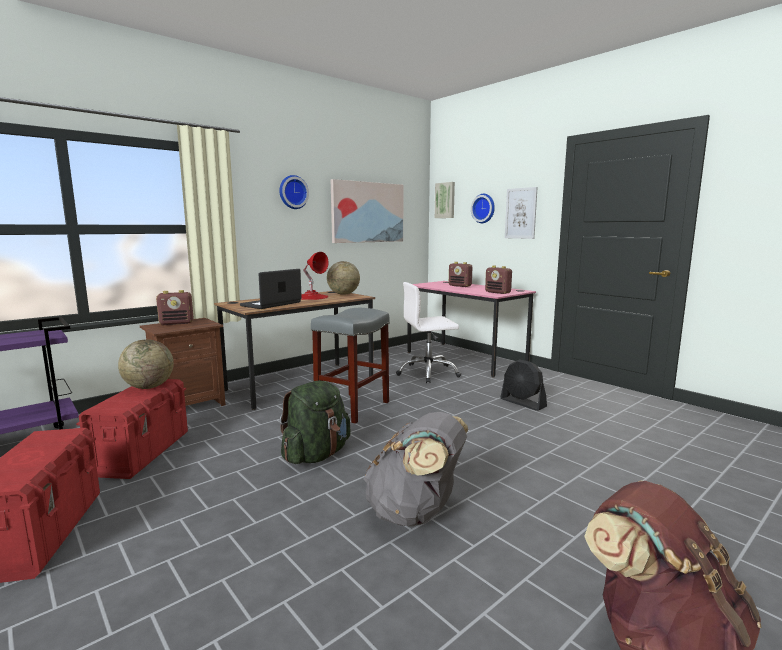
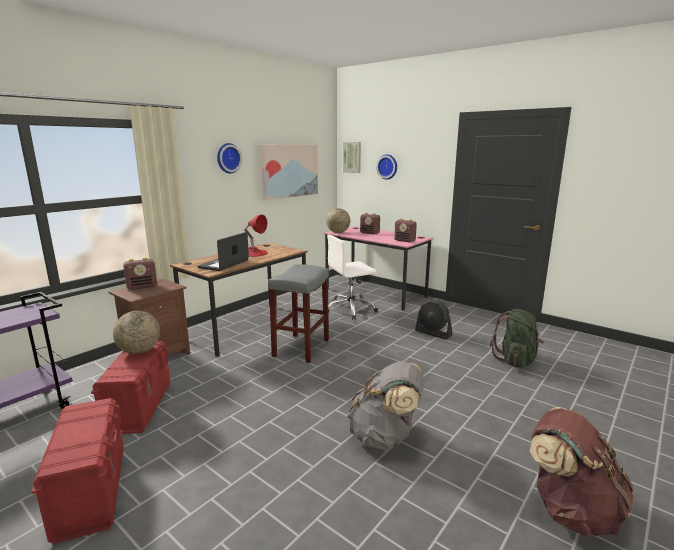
camera: 10 degrees left, 5 degrees up
(316, 455) = (289, 395): green backpack -> green backpack (516, 360)
(343, 294) = (278, 248): globe -> globe (338, 232)
(520, 213) = (420, 173): picture -> none

